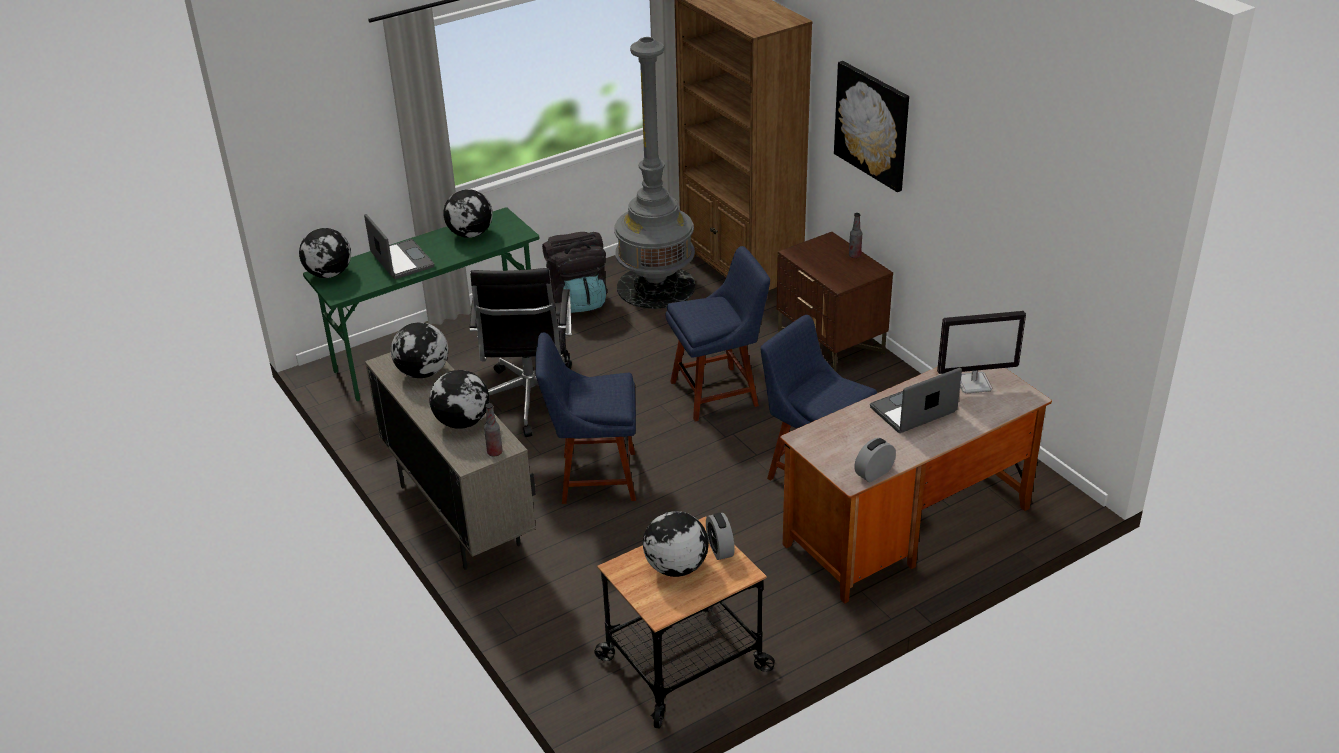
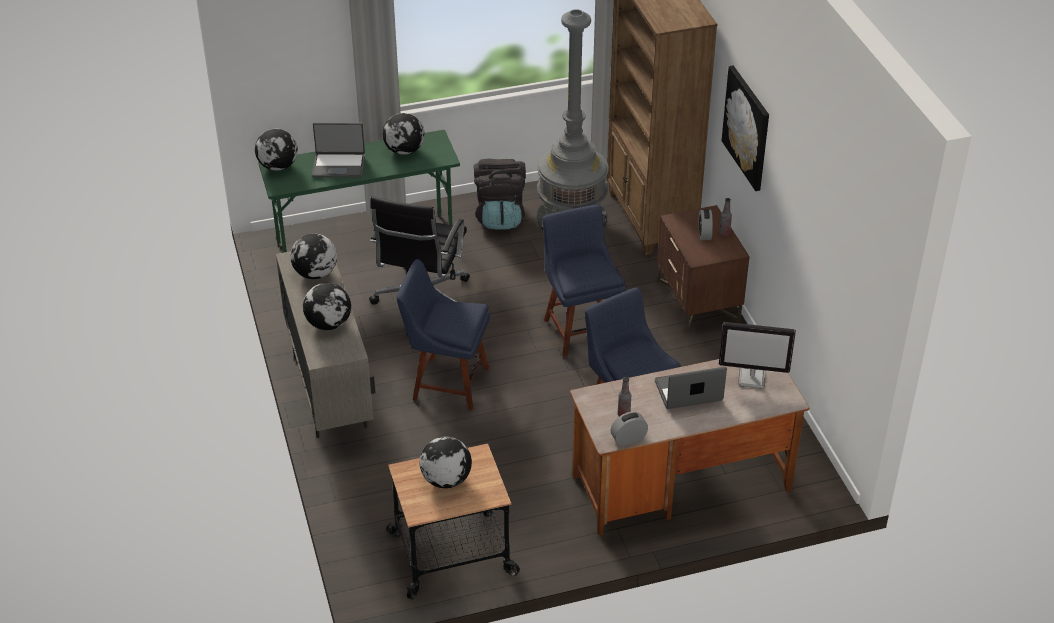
camera: 15 degrees right, 5 degrees up
(401, 261) = (339, 165): laptop -> laptop turned 105 degrees clockwise
(495, 452) = (342, 355): bottle -> bottle (623, 414)
(718, 392) = (581, 328): blue chair -> blue chair turned 105 degrees counterclockwise
(720, 549) = (486, 473): alarm clock -> alarm clock (704, 234)

